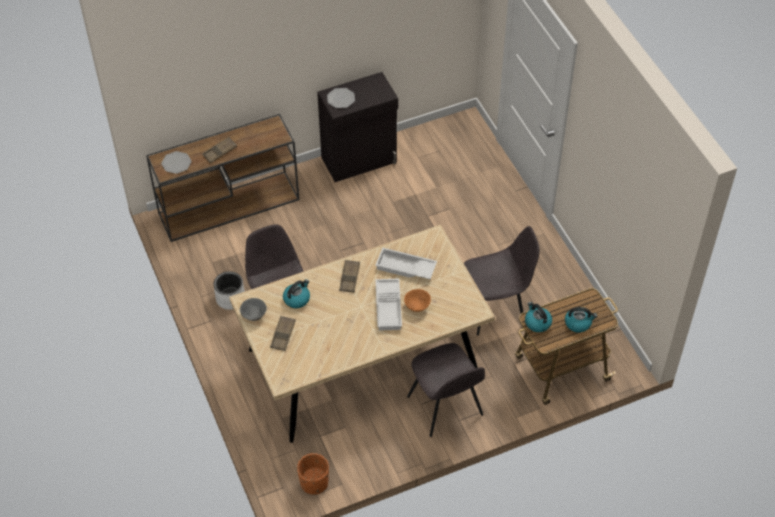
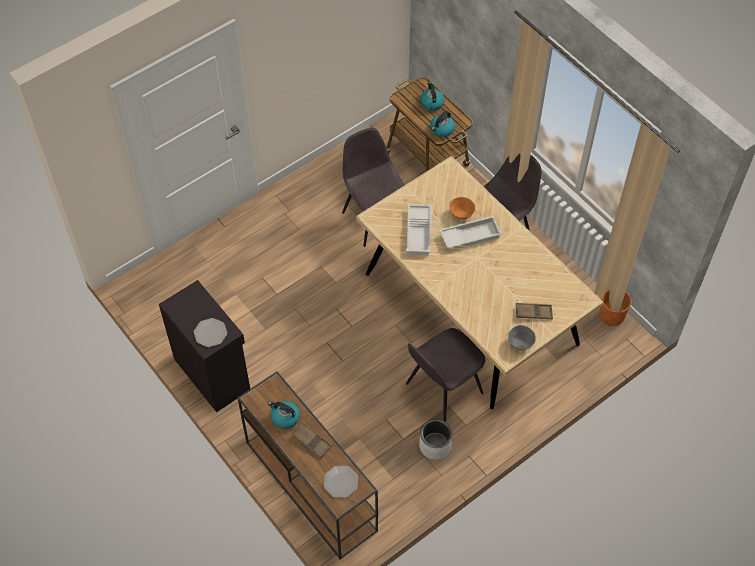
camera: 105 degrees left, 5 degrees up
(297, 299) = (487, 312): kettle -> kettle (285, 417)
(349, 278) = (446, 275): brown tray -> none

